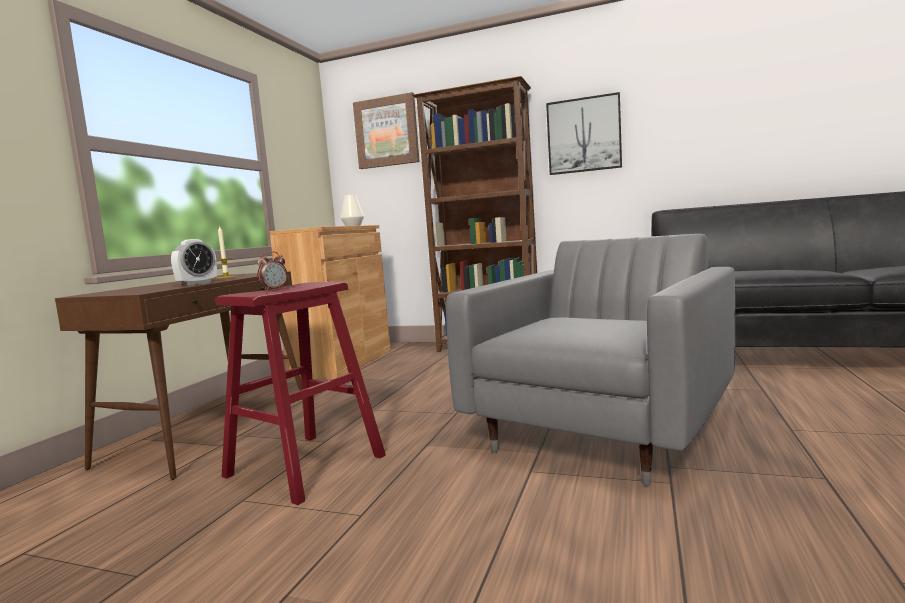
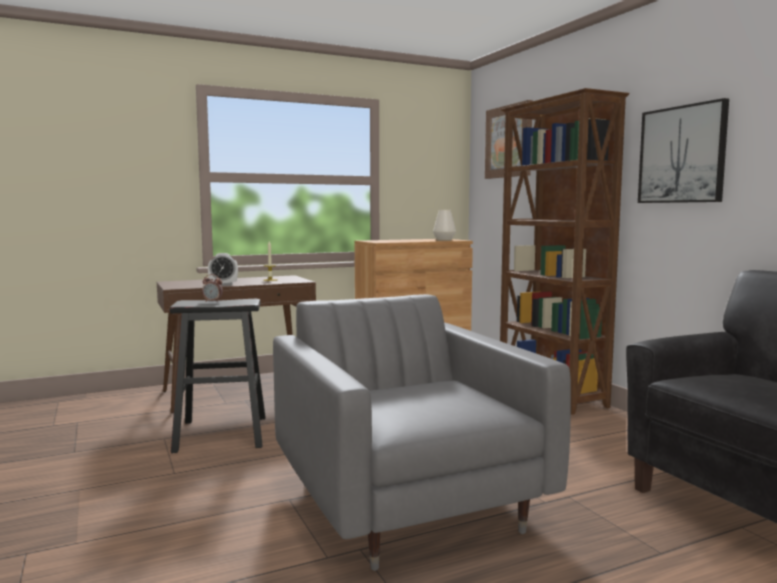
camera: 45 degrees right, 0 degrees up
(305, 466) = (222, 434): red stool -> black stool
(603, 430) = (406, 502): grey armchair -> grey armchair turned 105 degrees counterclockwise

